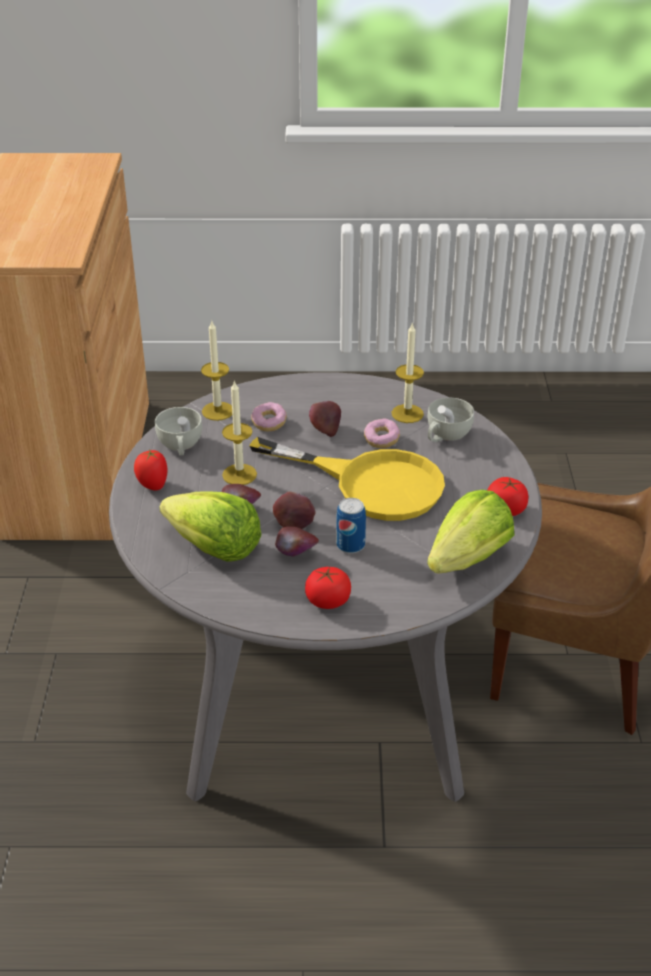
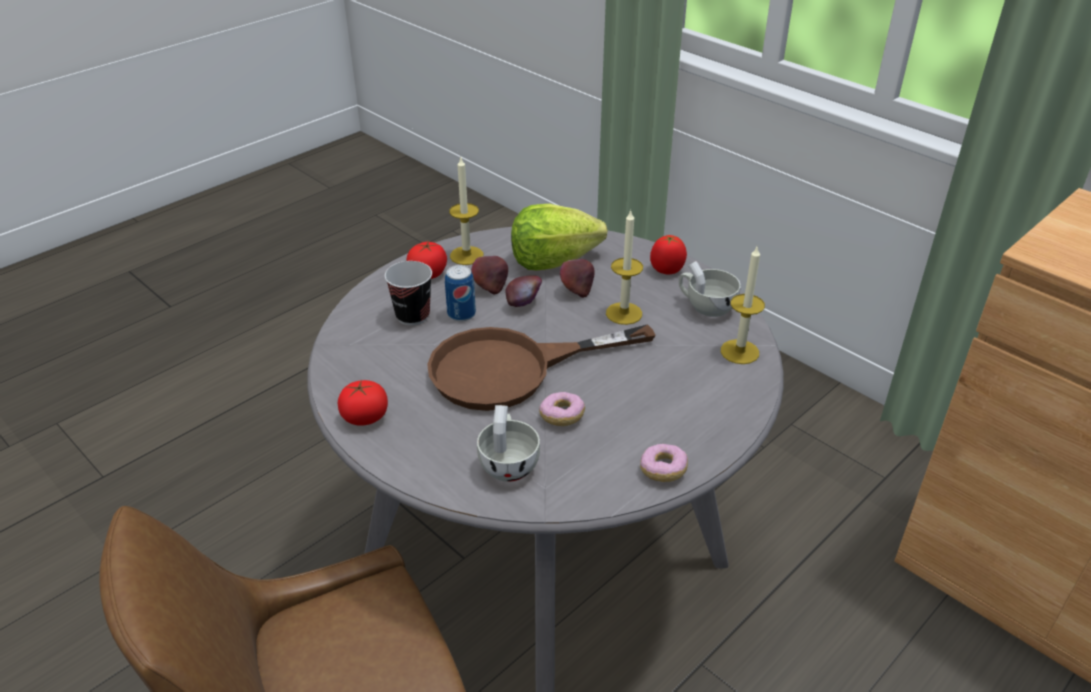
camera: 135 degrees right, 0 degrees up
(269, 423) = (680, 368): donut -> donut (663, 470)
(325, 430) = (625, 393): apple -> none
(371, 483) = (512, 369): yellow frying pan -> brown frying pan
(388, 567) = (413, 316): none -> cup
(407, 413) = (579, 464): candle -> candle (466, 255)
(468, 558) = (356, 356): lettuce -> none

